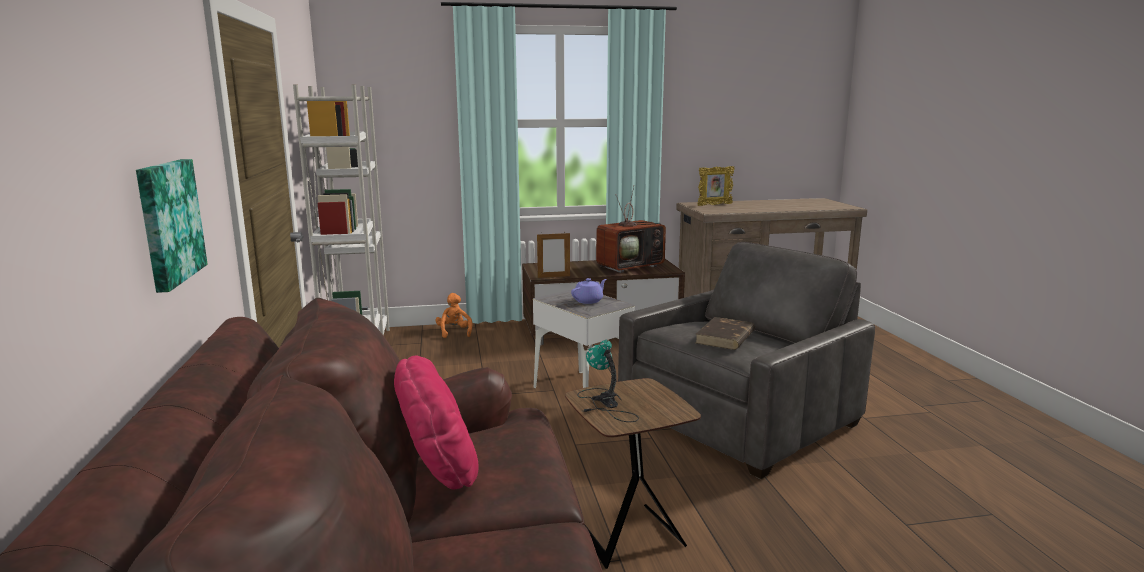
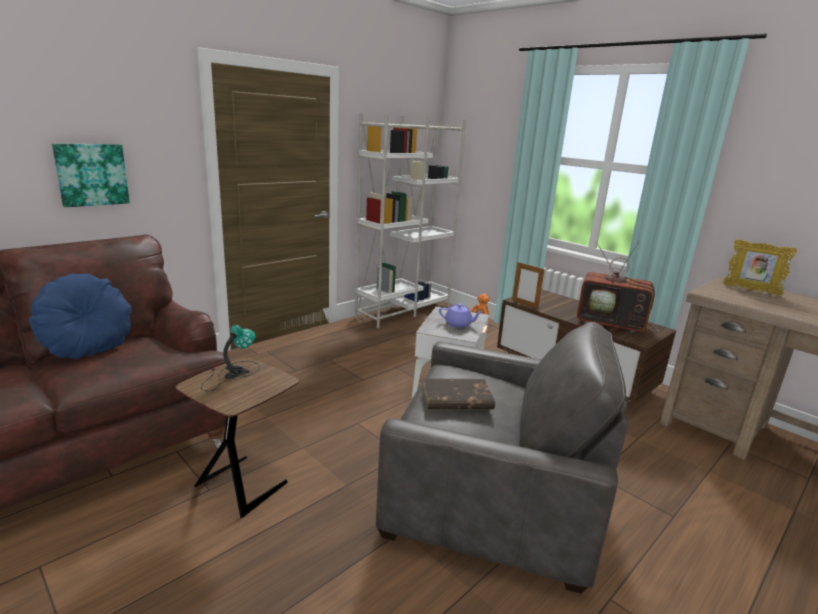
camera: 55 degrees right, 5 degrees up
(439, 477) = (89, 351): pink pillow -> blue pillow

